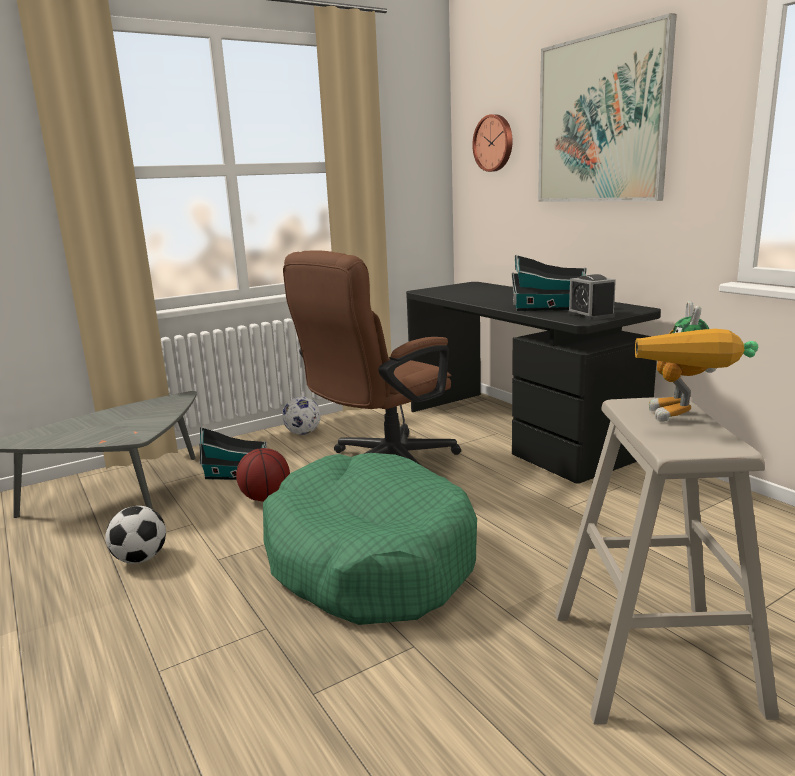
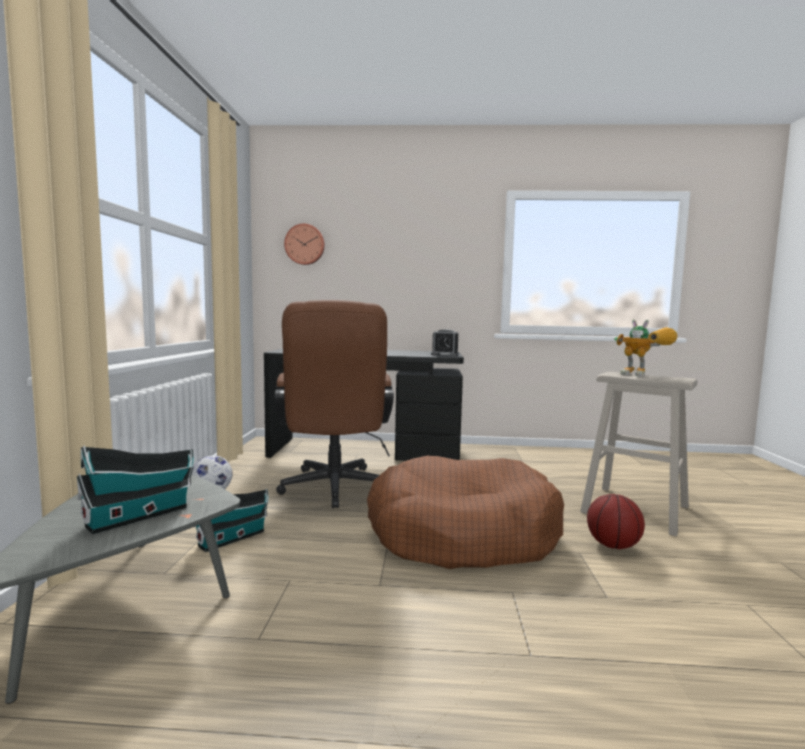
camera: 55 degrees left, 10 degrees down
(141, 559) = (316, 623): football -> none
(266, 498) = (304, 538): basketball -> basketball (612, 545)
(368, 558) = (462, 533): green dog bed -> brown dog bed
(547, 309) = (410, 354): toy house -> toy house (142, 515)
(601, 120) = (404, 239): picture -> none

